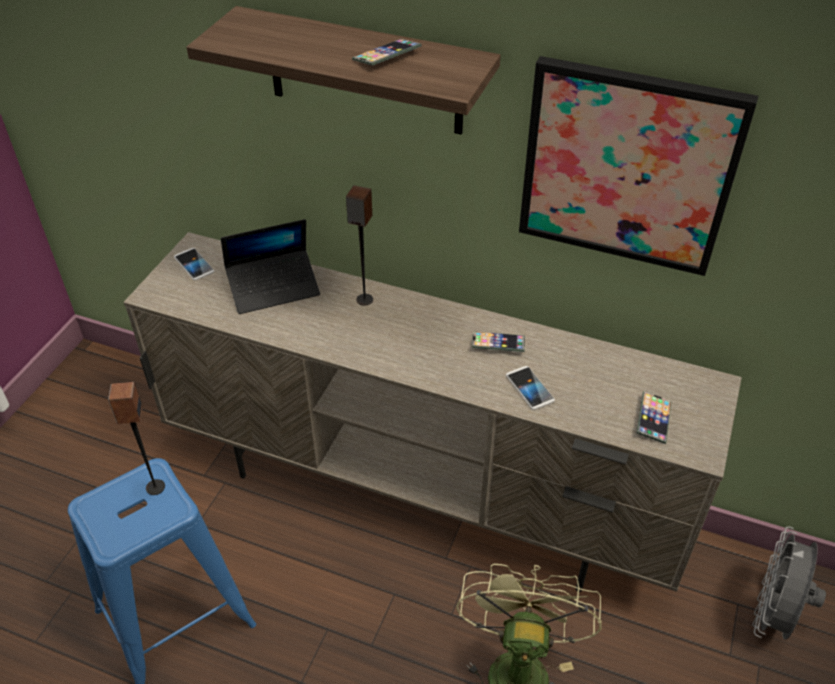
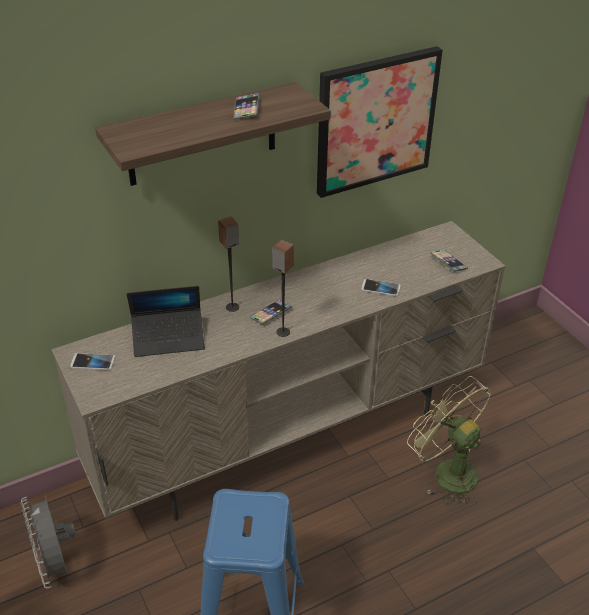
camera: 50 degrees left, 5 degrees down
(155, 487) = (242, 504): speaker -> speaker (282, 332)
(274, 288) = (168, 338): laptop -> laptop turned 60 degrees clockwise
(498, 344) = (335, 280): phone -> phone (270, 314)
(772, 615) = (508, 355): grey fan -> grey fan (56, 564)

